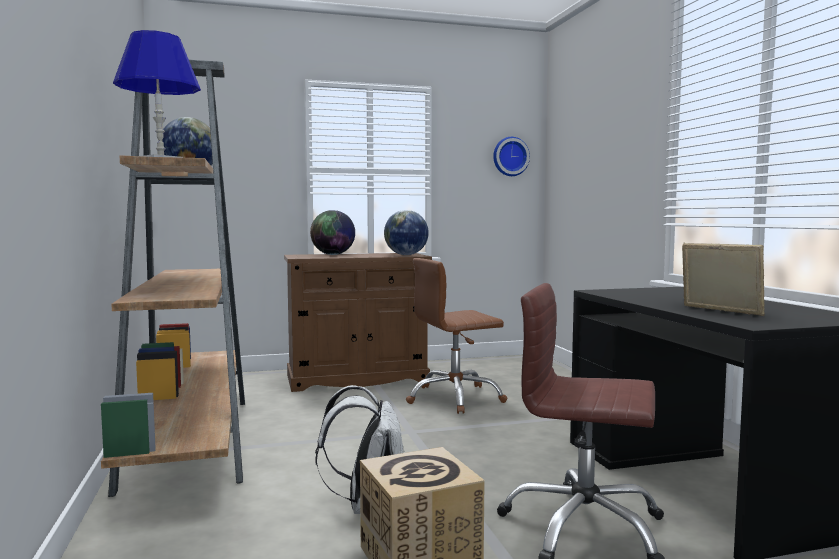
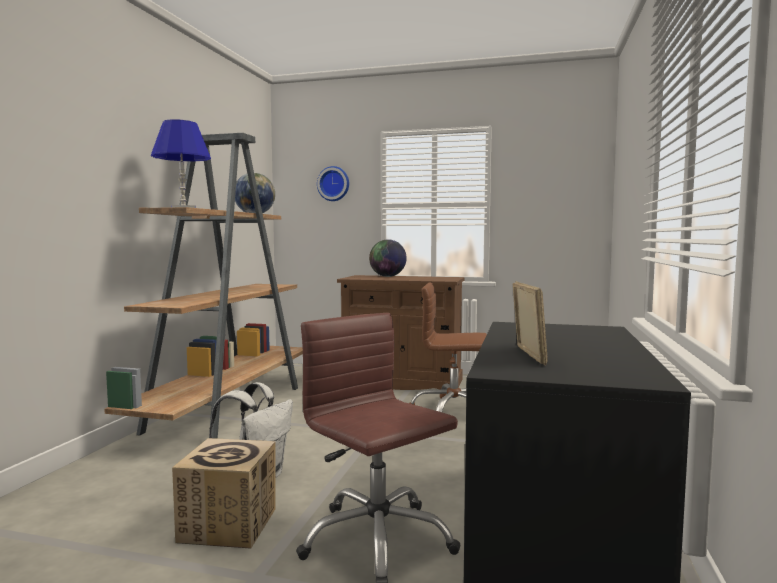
camera: 30 degrees right, 0 degrees up
(406, 255) = (441, 279): globe -> none
(510, 156) = (572, 186): wall clock -> wall clock (334, 184)

